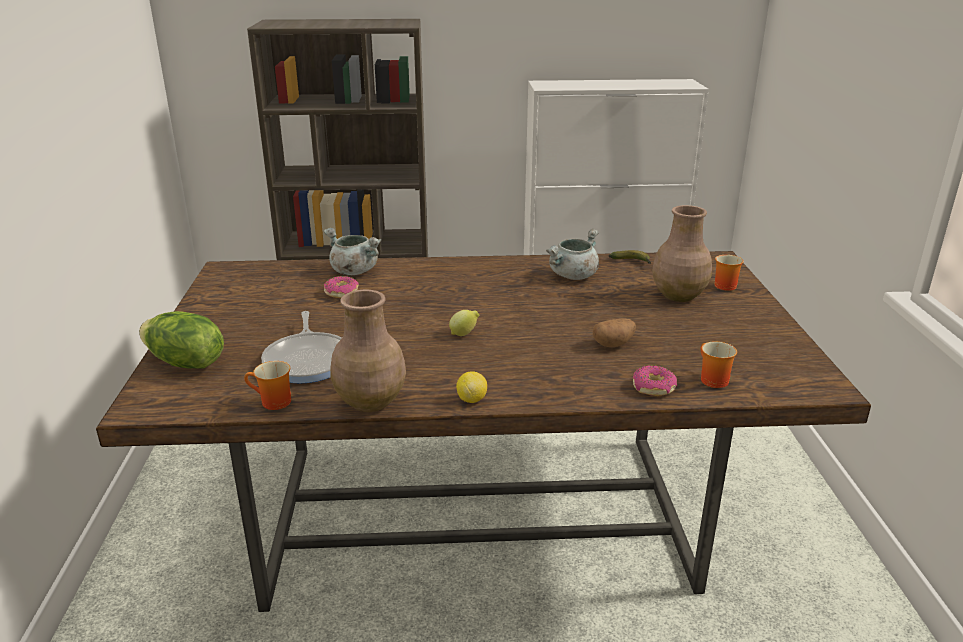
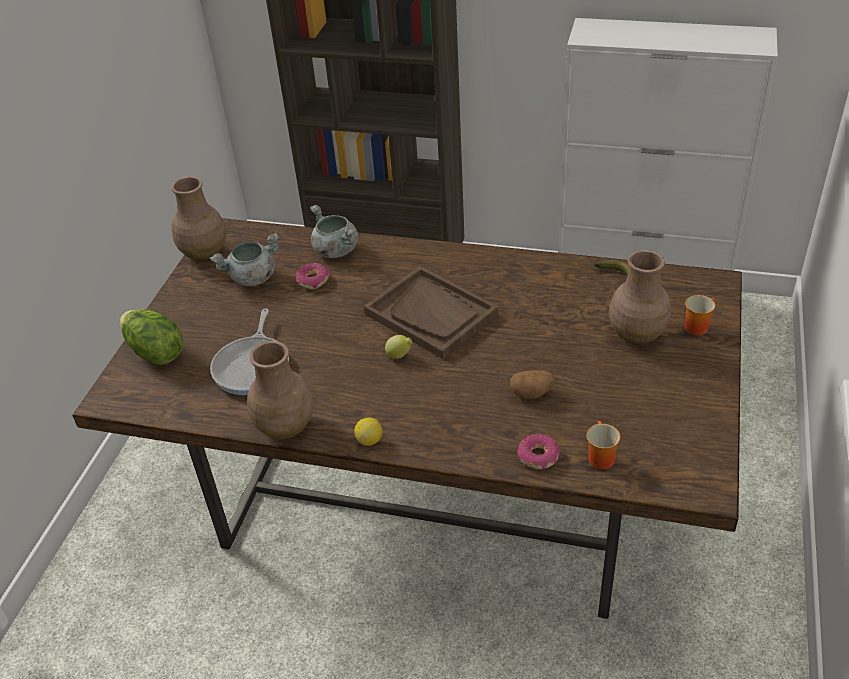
camera: 20 degrees right, 15 degrees up
(210, 286) = (203, 253): none -> brown vase
(272, 403) = (207, 413): mug -> none
(477, 303) = (431, 314): none -> brown tray
(573, 276) = (544, 288): grey cooking pot -> grey cooking pot (252, 278)

